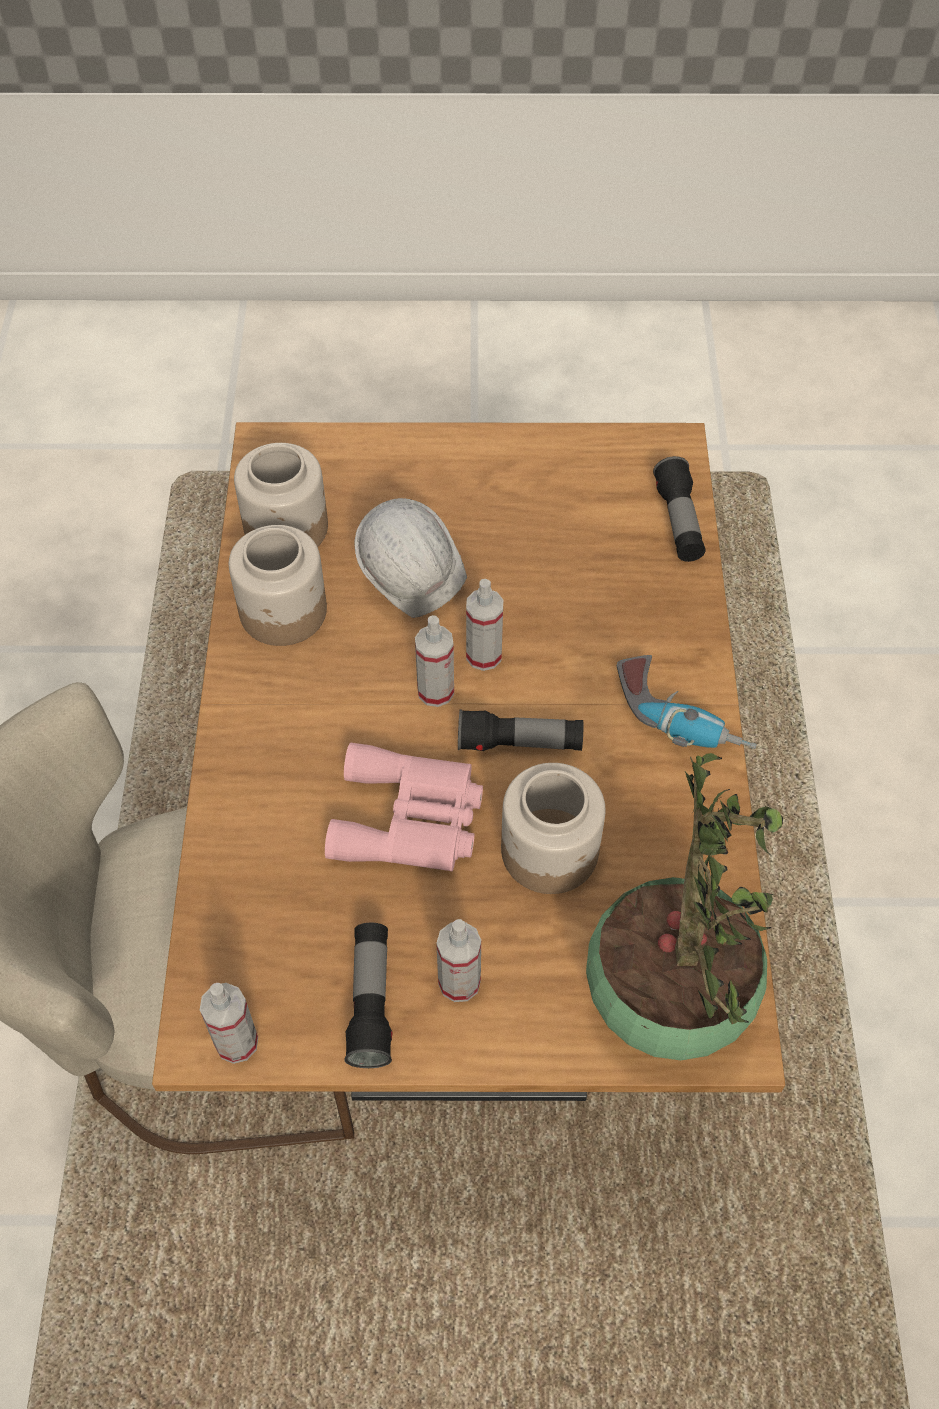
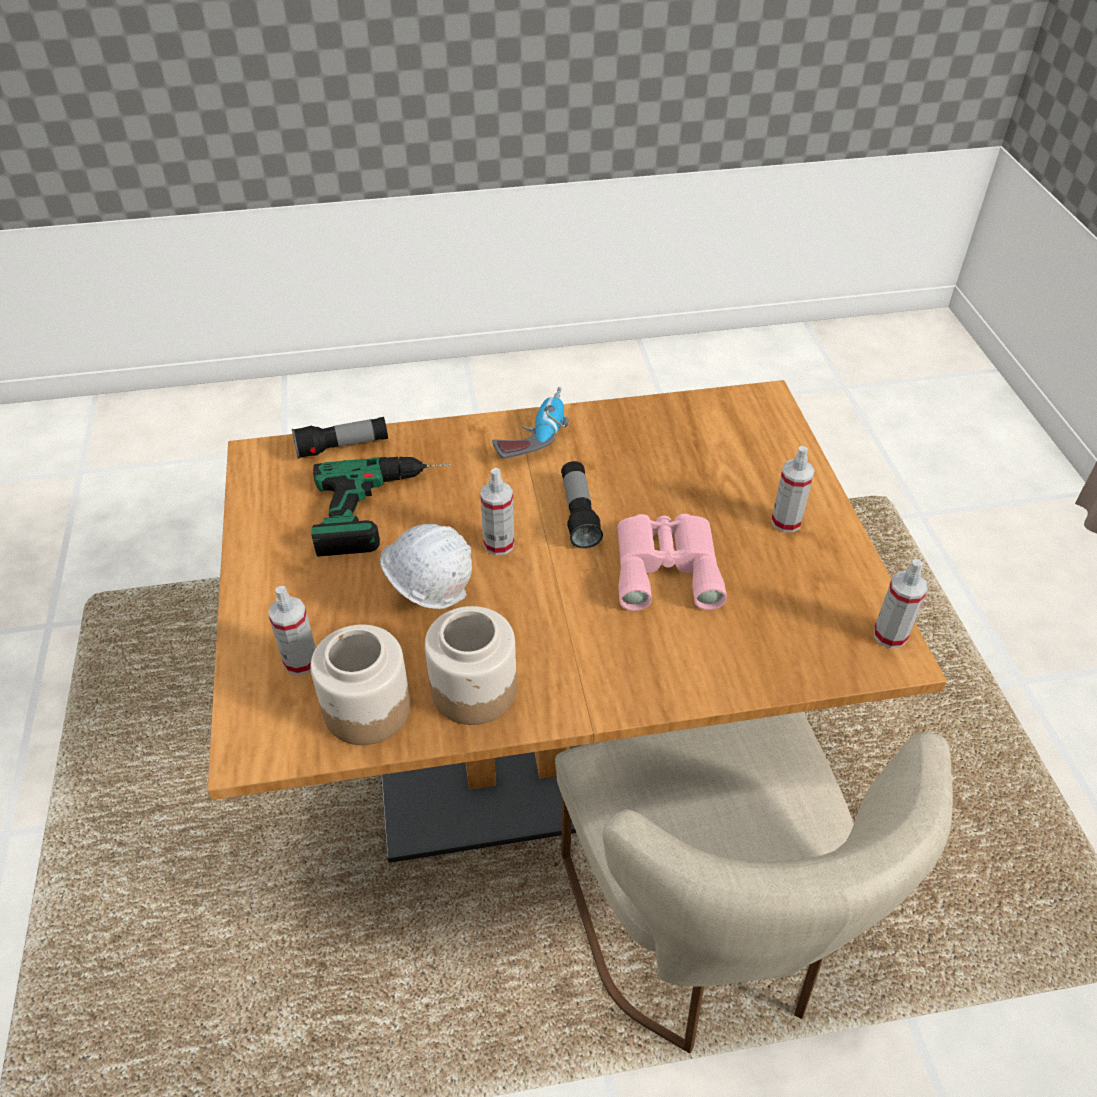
camera: 100 degrees left, 10 degrees down
(371, 1002) = (822, 565): flashlight -> none
(435, 691) = (541, 568): spray bottle -> spray bottle (301, 661)
(551, 851) = (666, 488): jar -> none
(563, 555) = (384, 509): none -> power drill
(664, 997) = (752, 428): potted plant -> none

